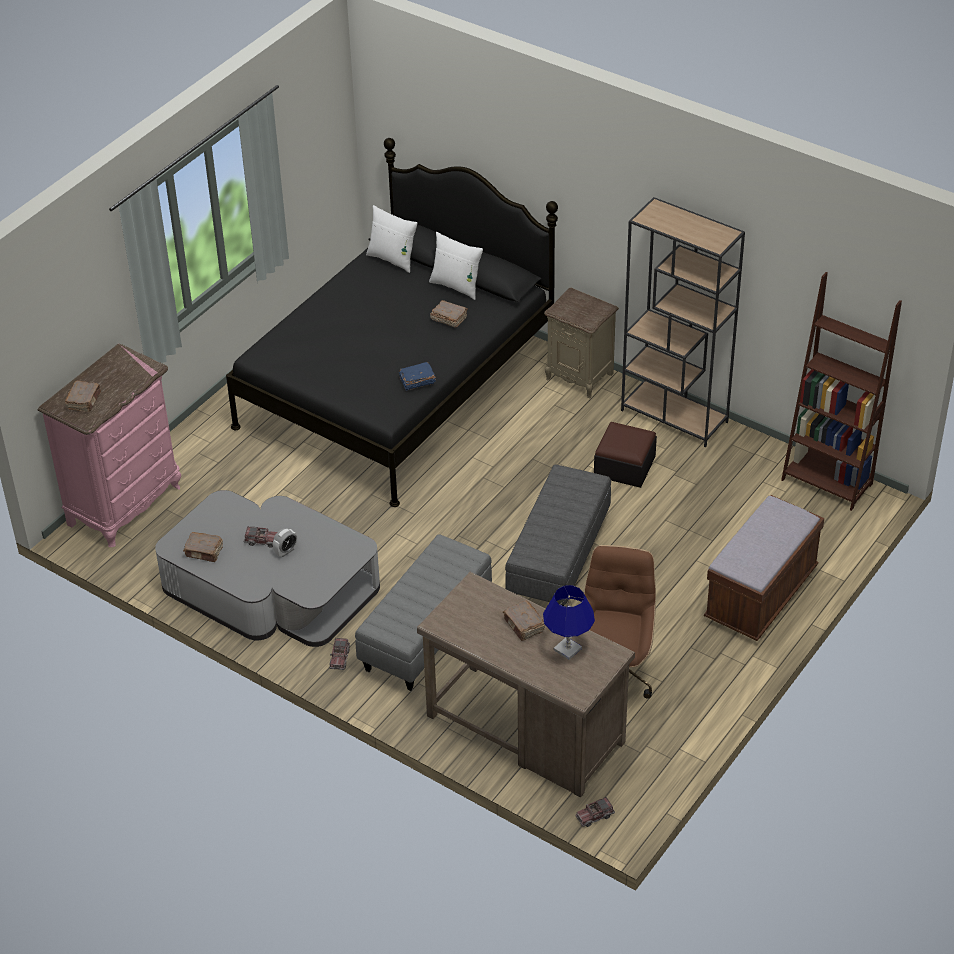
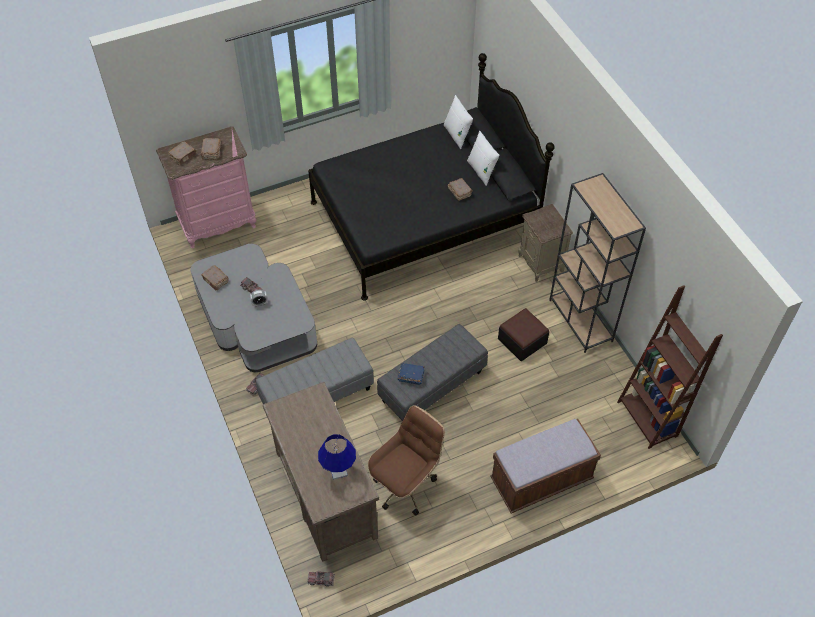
camera: 30 degrees right, 10 degrees up
(416, 381) = (407, 227): blue book -> blue book (410, 376)
(524, 626) = (325, 439): brown book -> brown book (211, 152)

